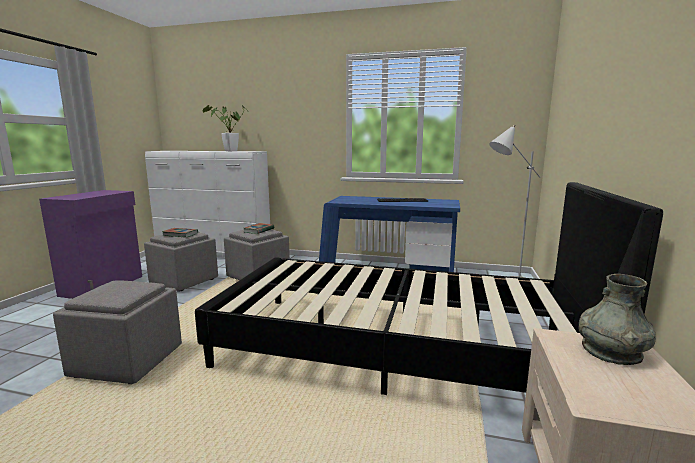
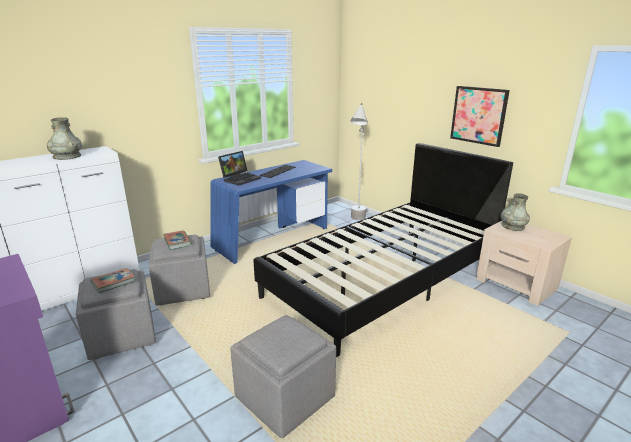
camera: 55 degrees left, 10 degrees up
(228, 151) = (67, 156): potted plant -> grey vase
(357, 198) = (240, 179): none -> laptop
(642, 119) = (478, 115): none -> picture

